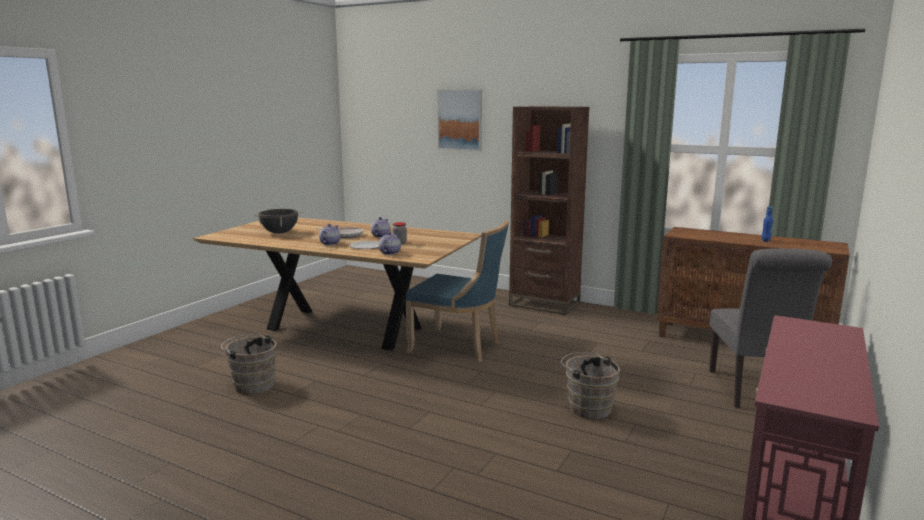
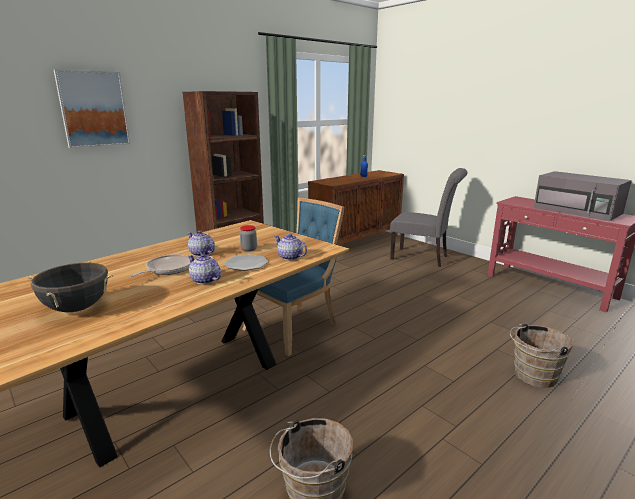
camera: 70 degrees left, 5 degrees up
(587, 407) = (431, 303): brown bucket -> brown bucket (532, 376)
(816, 368) = (578, 211): none -> grey microwave

